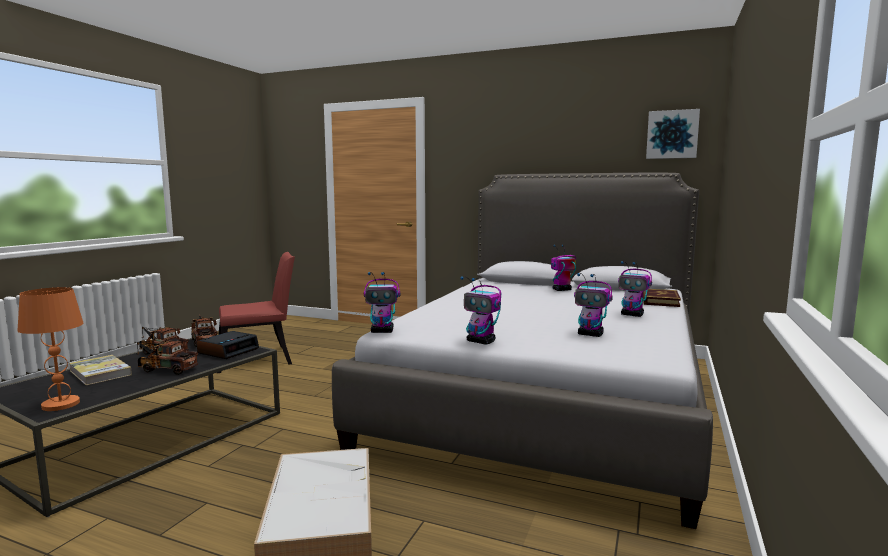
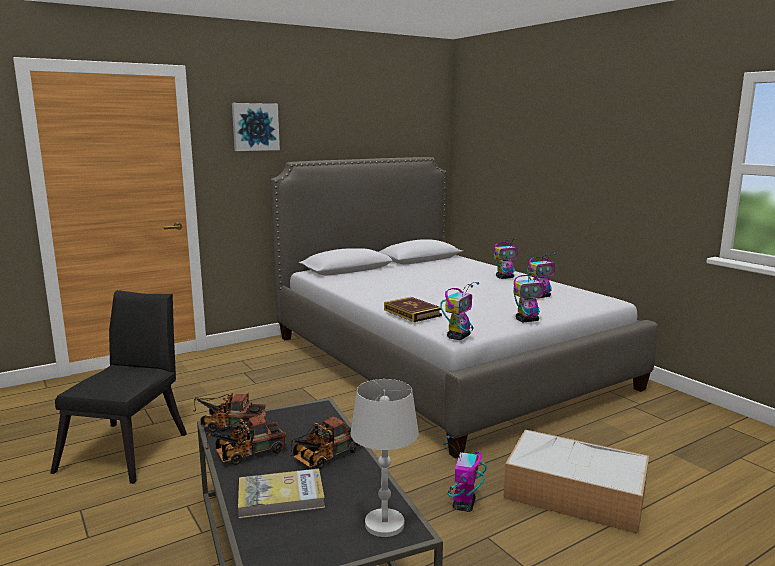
camera: 55 degrees left, 5 degrees up
(60, 404) = (385, 524): orange table lamp -> white table lamp
(228, 350) = (299, 419): alarm clock -> none
(259, 359) = (129, 448): red chair -> black chair
(561, 290) = (400, 270): toy robot -> toy robot (464, 505)
(660, 301) = (477, 263): book -> book (412, 313)
(672, 134) = (420, 124): picture -> picture (255, 127)

